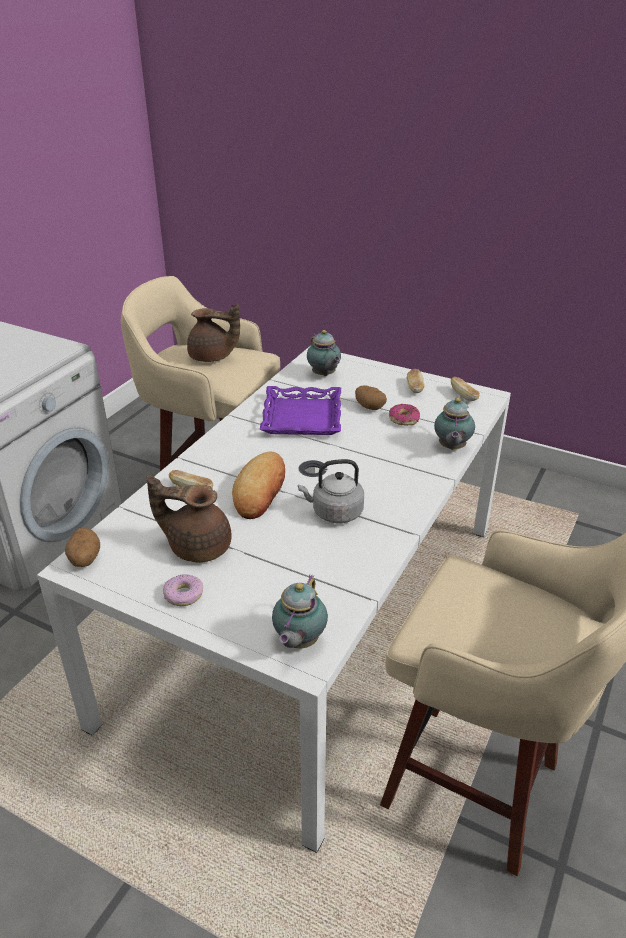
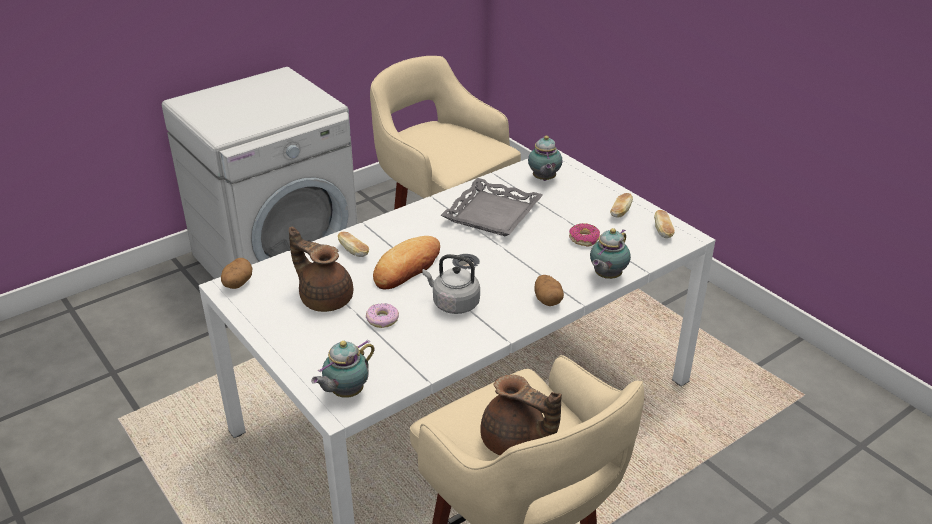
camera: 25 degrees right, 0 degrees up
(183, 595) = (288, 332): donut -> donut (382, 320)
(212, 357) = (453, 140): brown teapot -> brown teapot (515, 443)
(303, 417) = (493, 214): purple tray -> grey tray
(369, 407) = (561, 219): potato -> potato (547, 300)

